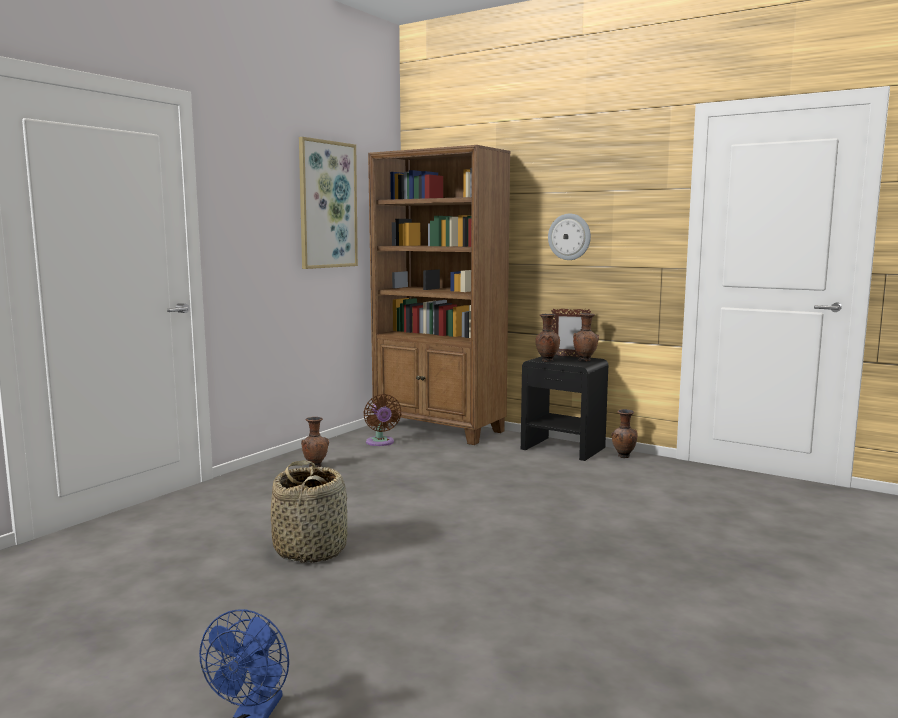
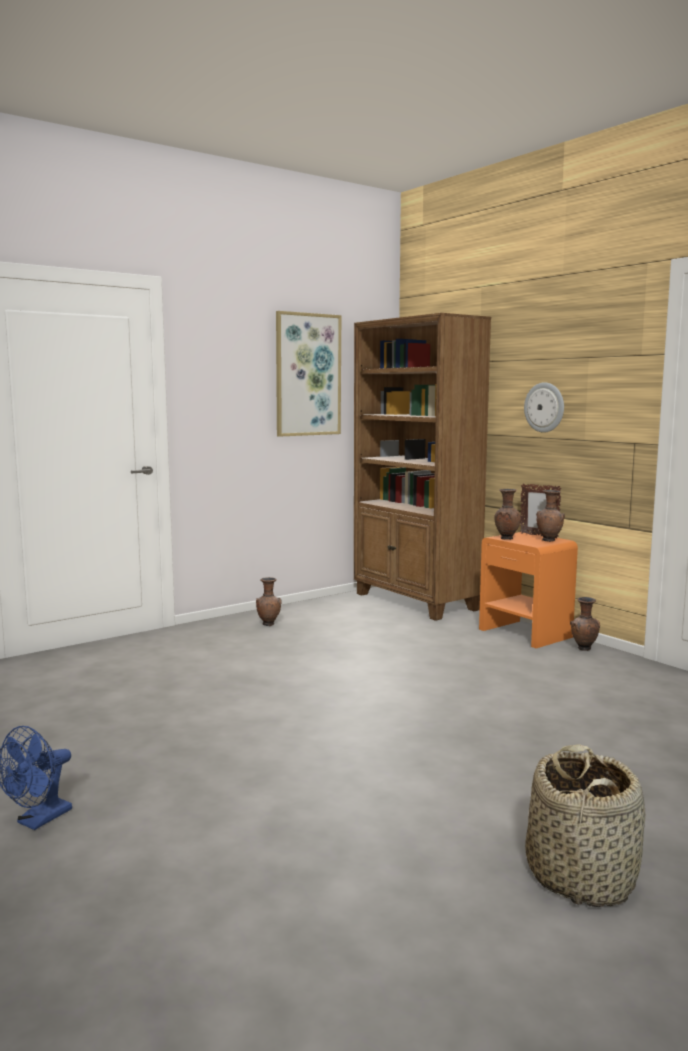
camera: 20 degrees right, 0 degrees up
(311, 549) = (199, 696): basket -> basket (581, 876)
(380, 443) = (347, 609): brown fan -> none
(563, 448) = (525, 633): black nightstand -> orange nightstand

